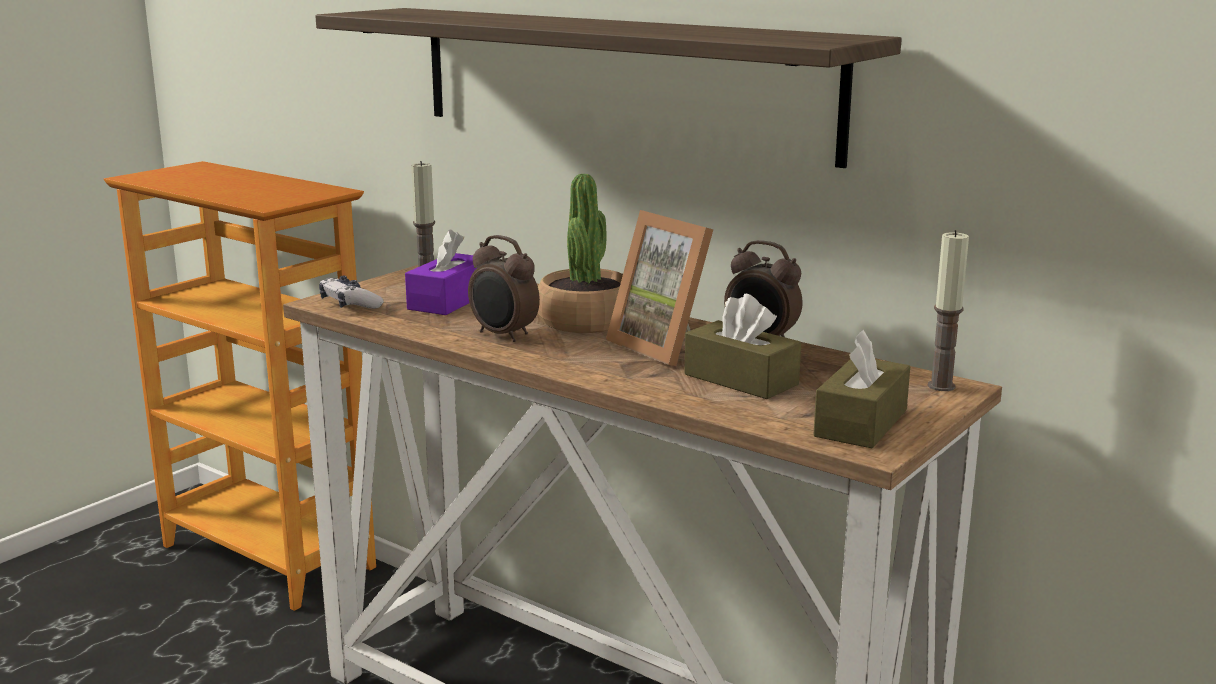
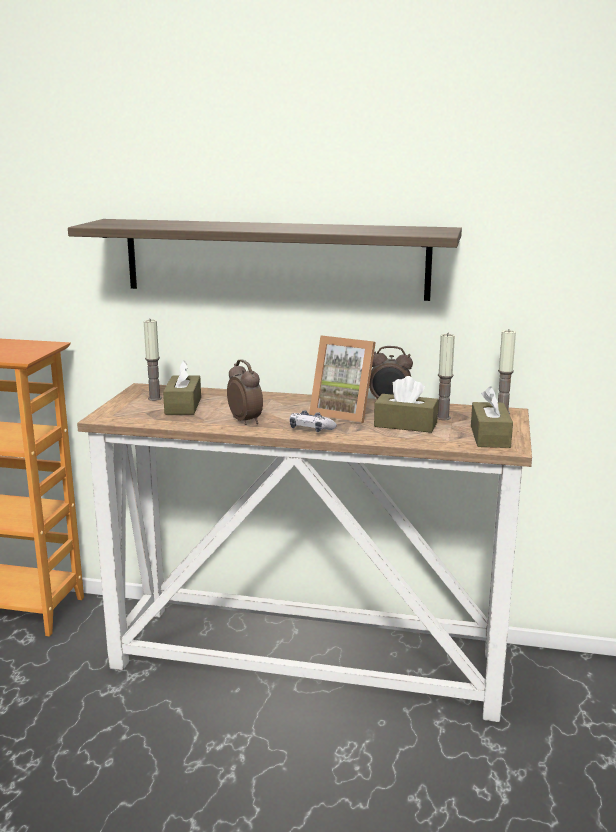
camera: 25 degrees left, 0 degrees up
(350, 304) = (123, 416): game controller -> game controller (311, 429)
(449, 301) = (183, 406): purple tissue box -> brown tissue box
(503, 335) = (246, 421): alarm clock -> alarm clock turned 135 degrees counterclockwise
(586, 321) = (280, 406): potted plant -> none
(821, 378) = (443, 417): none -> candle

